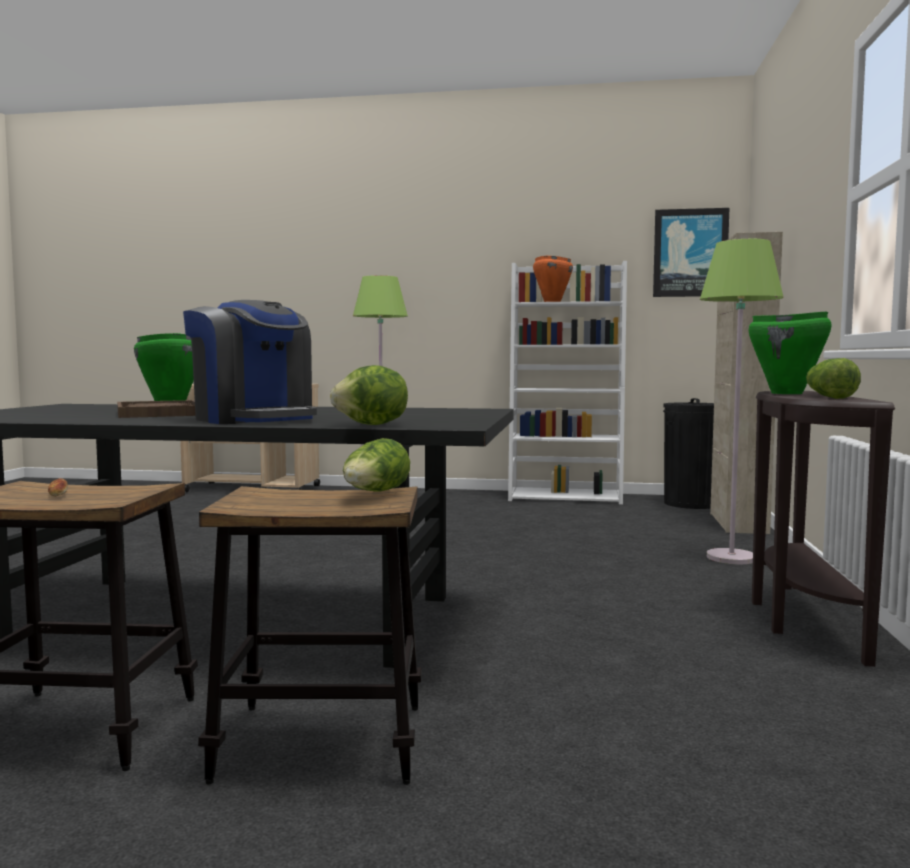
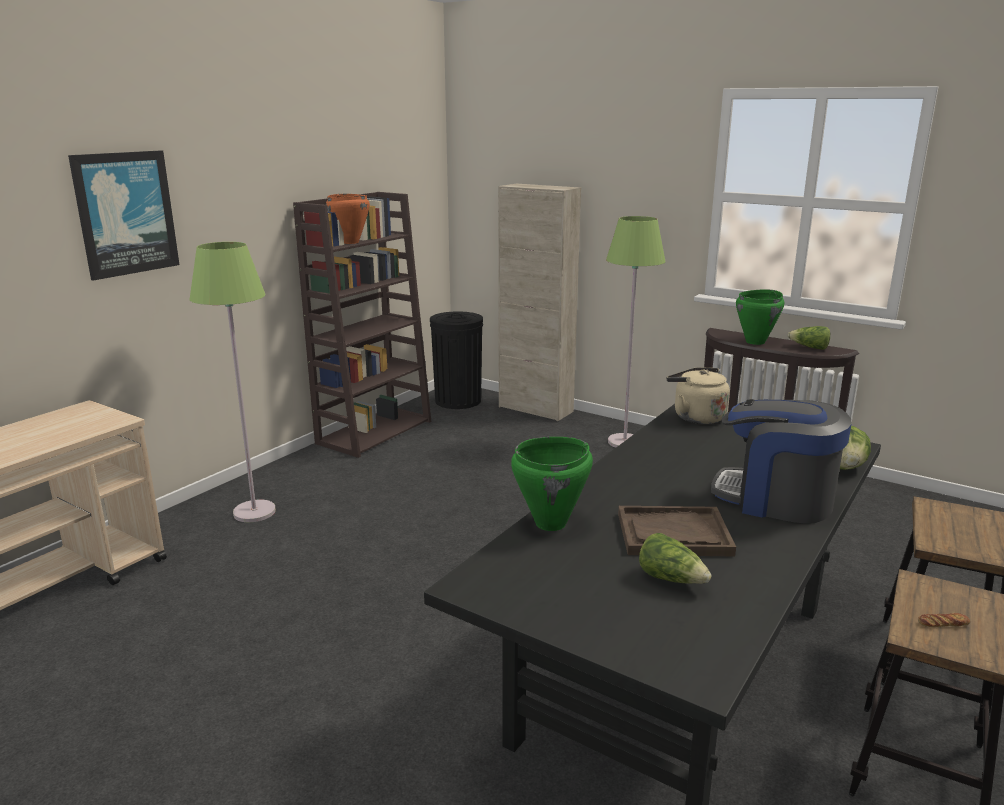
camera: 65 degrees left, 15 degrees up
(254, 419) = (775, 499): coffee machine -> coffee machine turned 135 degrees counterclockwise
(375, 493) = (947, 512): lettuce -> lettuce (671, 579)
(471, 410) = (696, 416): none -> beige kettle
(566, 497) = (375, 431): white bookcase -> brown bookcase
(690, 253) = (417, 175): picture -> picture (125, 213)

